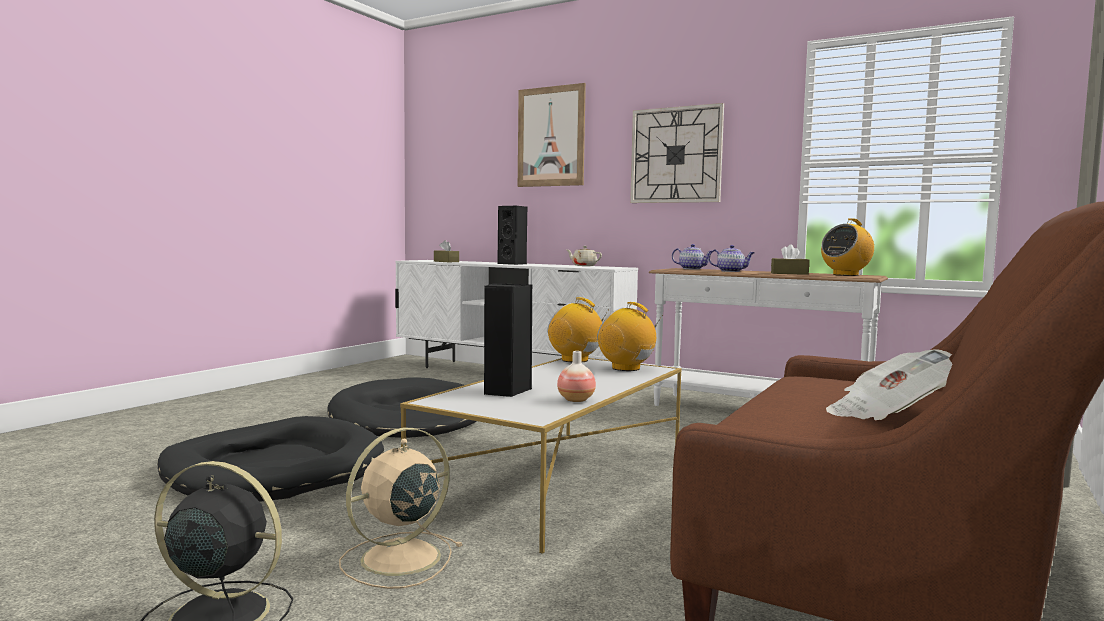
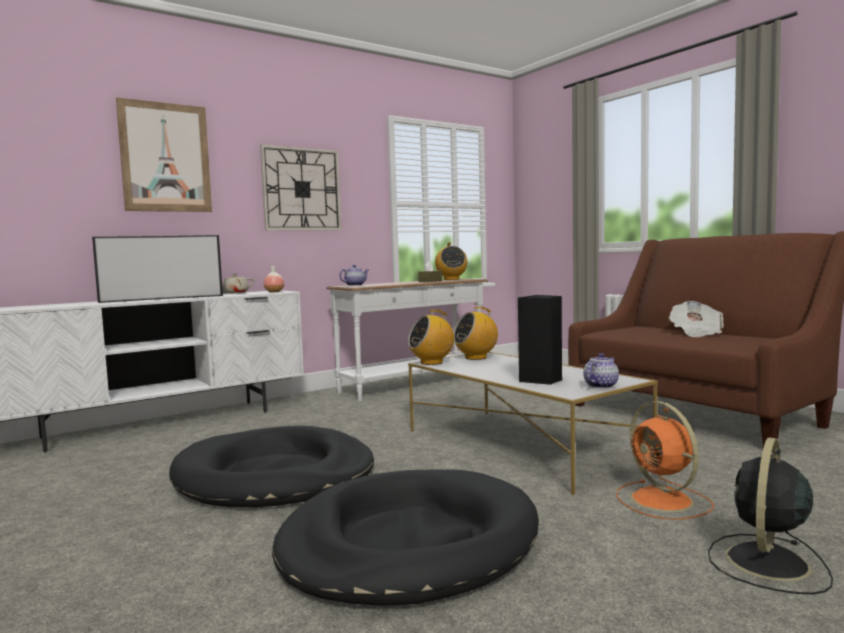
camera: 65 degrees left, 0 degrees up
(397, 559) = (663, 501): beige fan -> orange fan
(446, 261) = (59, 306): brown tissue box -> none
(513, 264) = (162, 299): black speaker -> television
(576, 400) = (580, 371): vase -> vase (274, 292)
(731, 271) = (396, 283): teapot -> teapot (601, 386)

